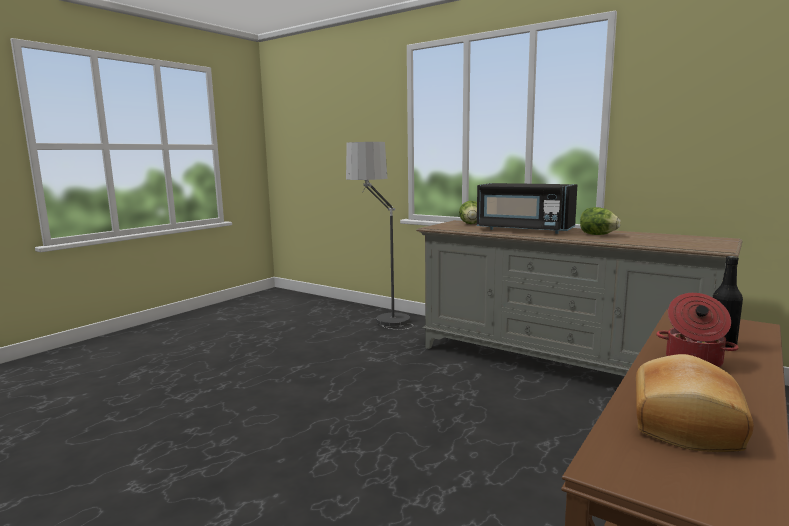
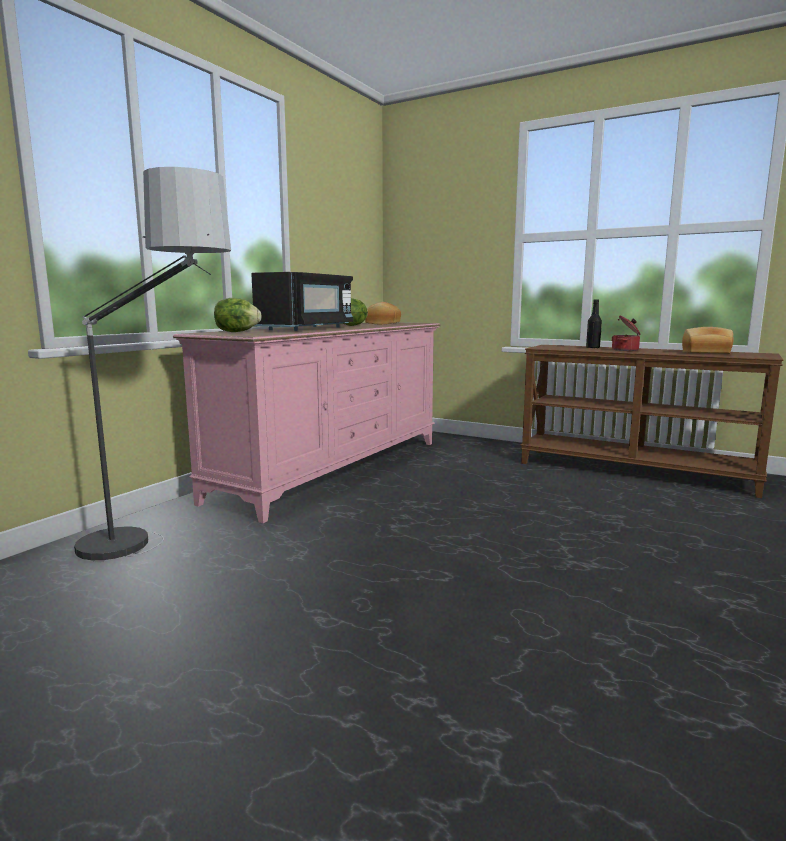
camera: 95 degrees left, 0 degrees up
(557, 364) = (336, 469): grey cabinet -> pink cabinet
(669, 239) = (382, 323): none -> bread

